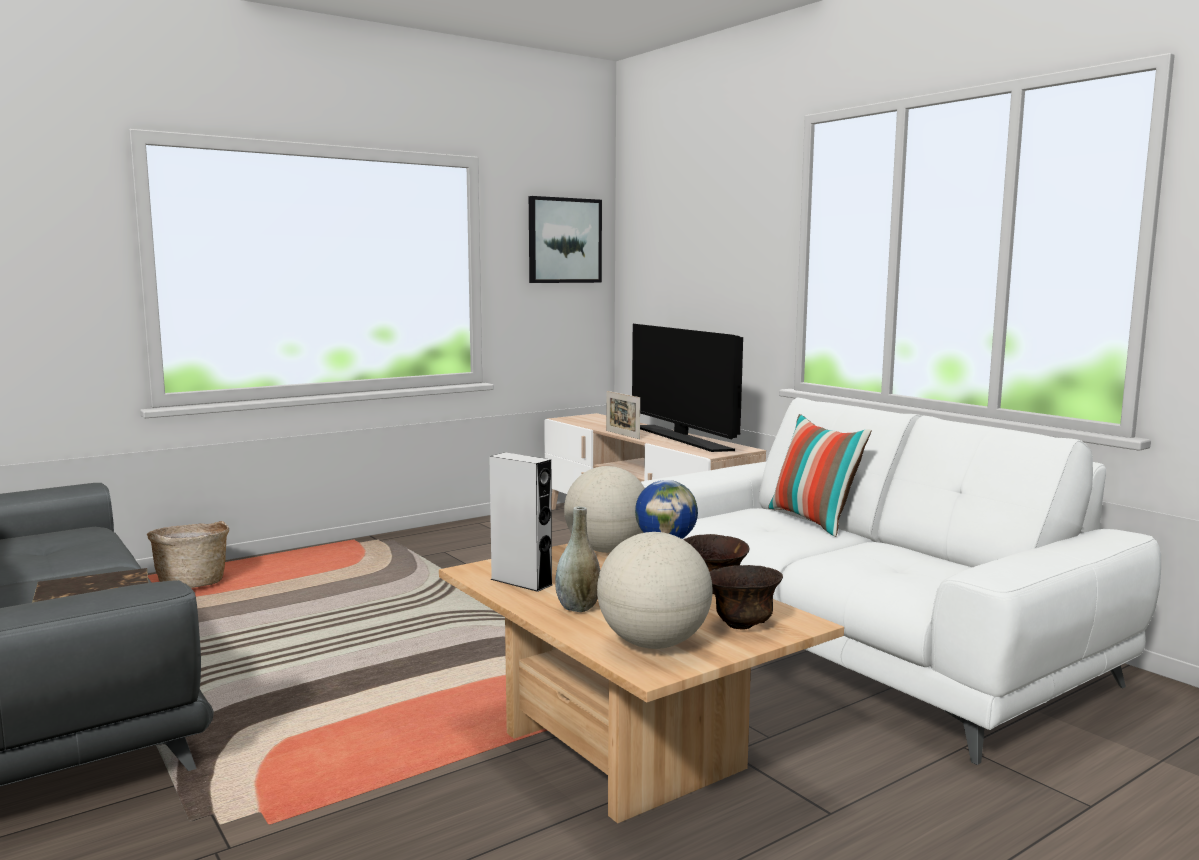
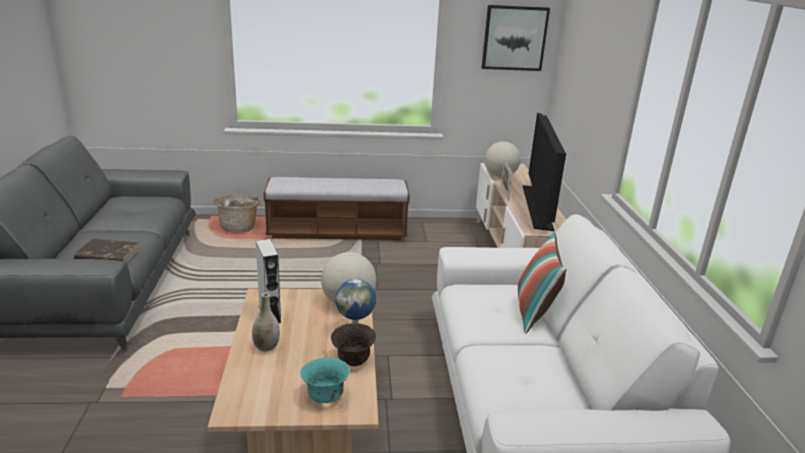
camera: 30 degrees right, 15 degrees up
(370, 555) = (337, 232): none -> bench
(653, 644) = (260, 392): globe -> globe (500, 176)
(742, 625) = (325, 397): brown bowl -> turquoise bowl

